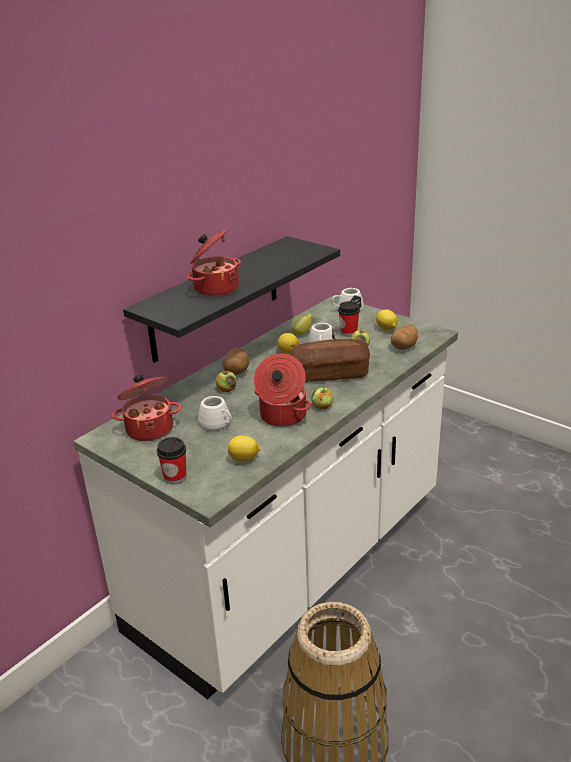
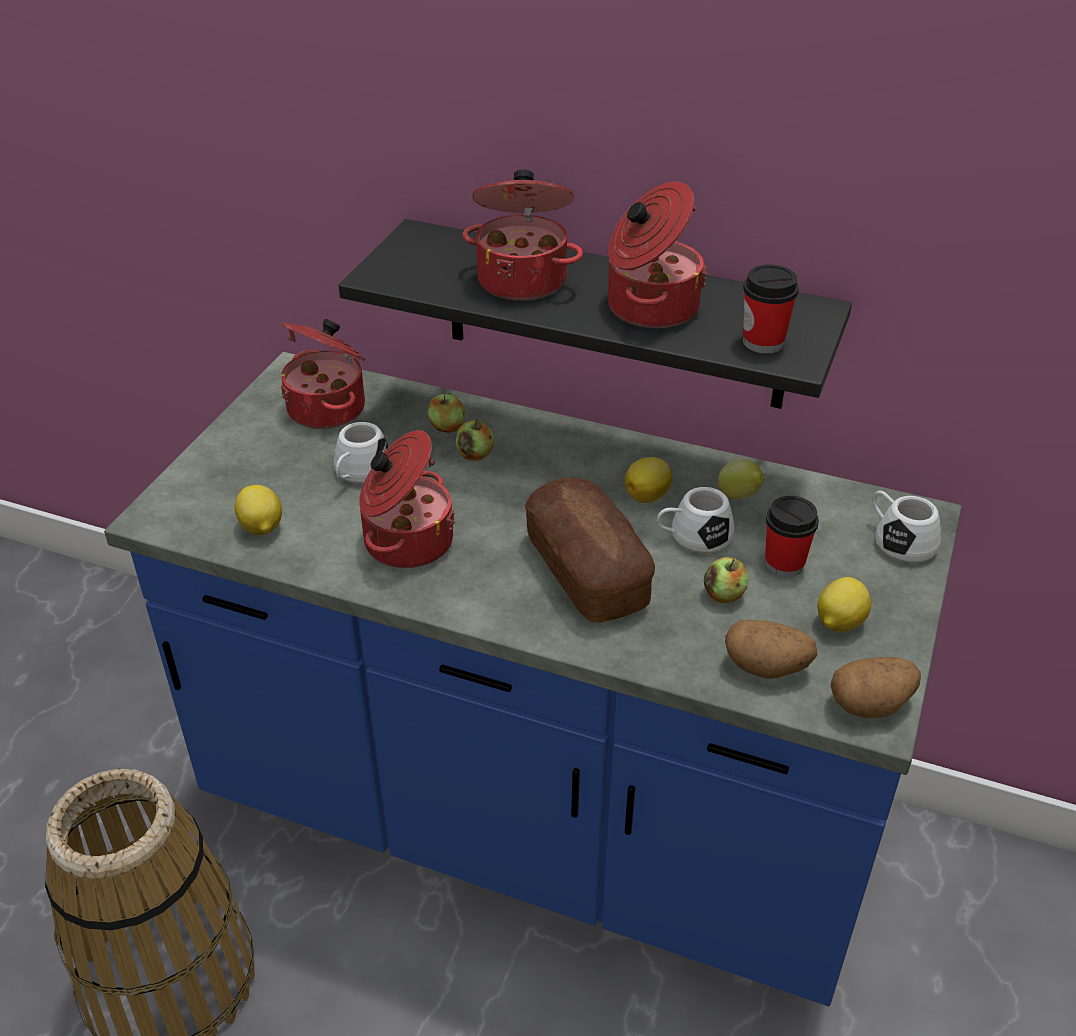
camera: 70 degrees right, 10 degrees up
(175, 477) = (200, 469): cup -> cup (763, 342)
(236, 371) = (545, 450): potato -> potato (870, 704)
(262, 267) = (649, 307): none -> cooking pot
(293, 563) = (538, 819): white counter -> blue counter
(322, 407) = (454, 586): apple -> apple (447, 427)

